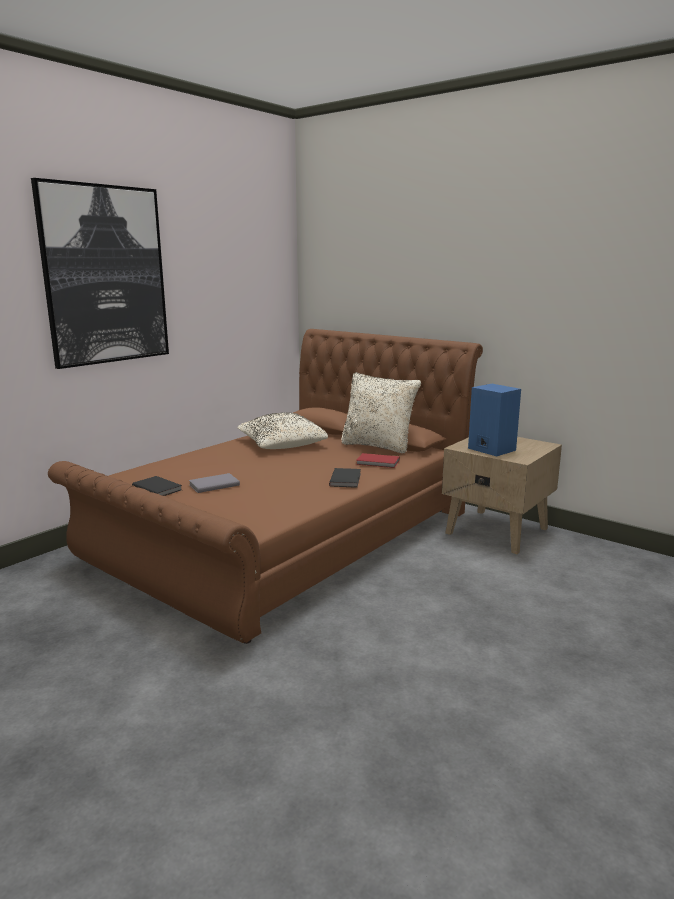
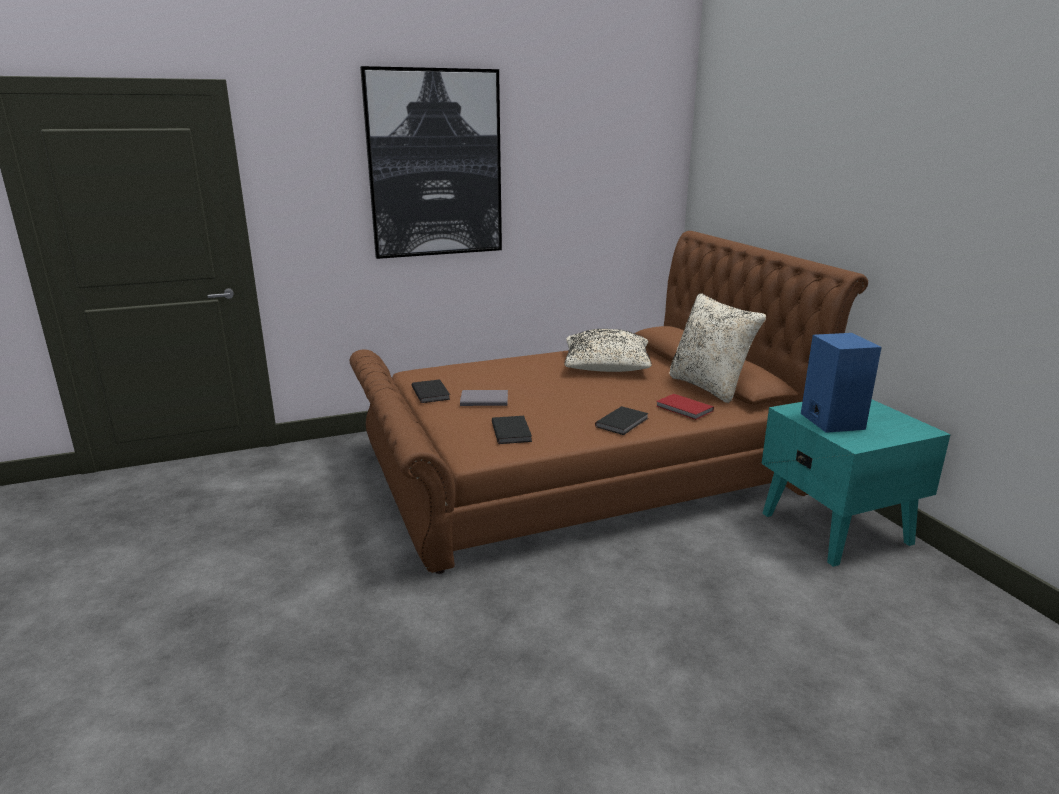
camera: 30 degrees right, 5 degrees up
(268, 502) = (512, 431): none -> black book
(498, 531) = (836, 529): beige nightstand -> turquoise nightstand

